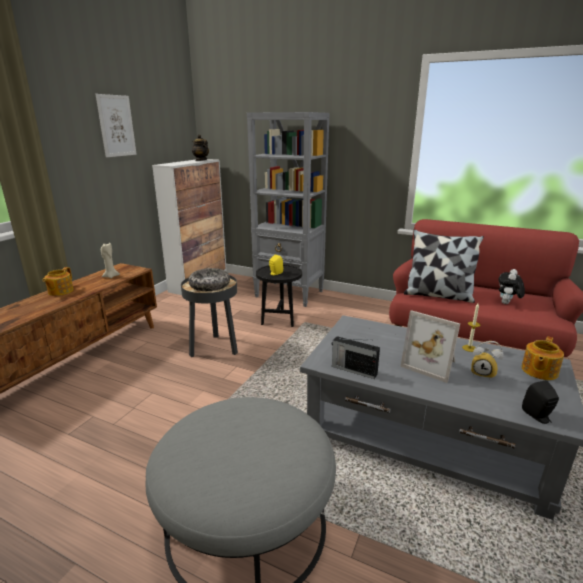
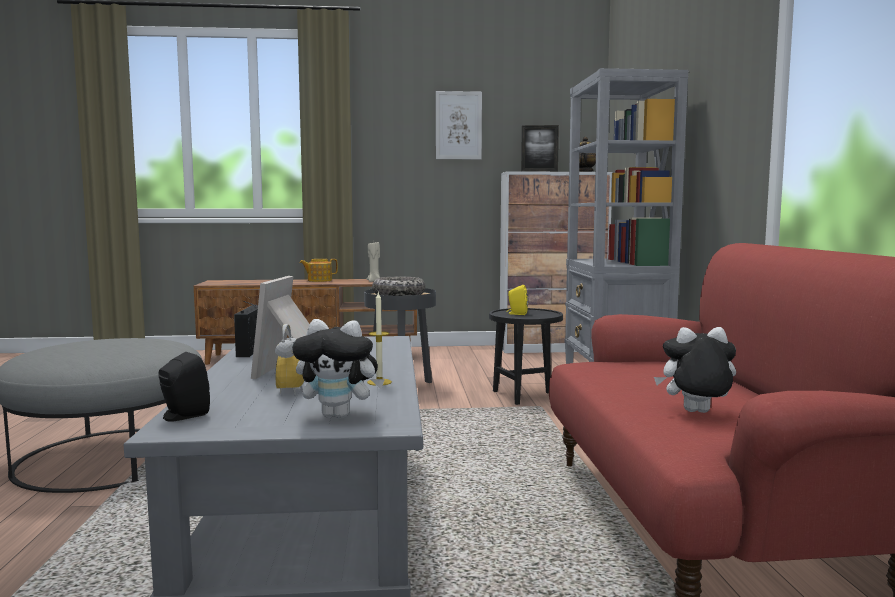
camera: 60 degrees right, 15 degrees down
(182, 163) = (539, 171): none -> picture frame
(438, 295) = (624, 374): pillow -> none
(538, 371) = (340, 415): teapot -> plush toy

